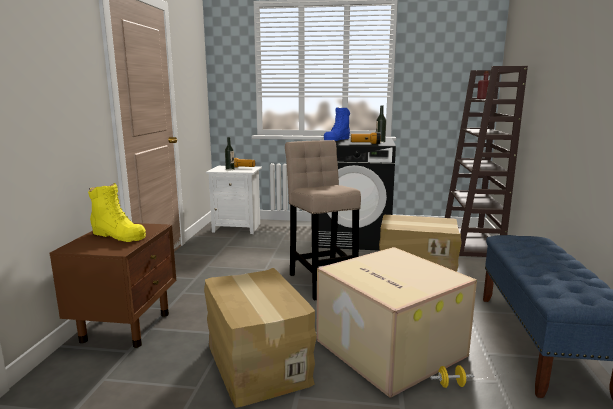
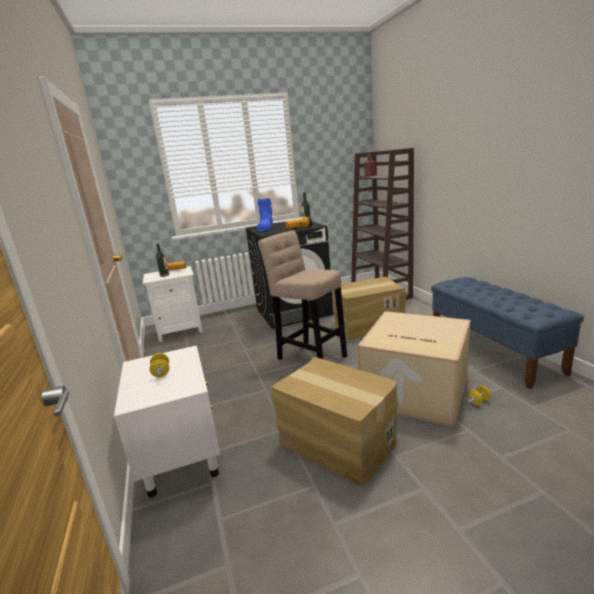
camera: 25 degrees left, 5 degrees up
(118, 235) = (161, 373): yellow boot -> yellow dumbbell
(127, 326) = (182, 460): brown nightstand -> white nightstand

